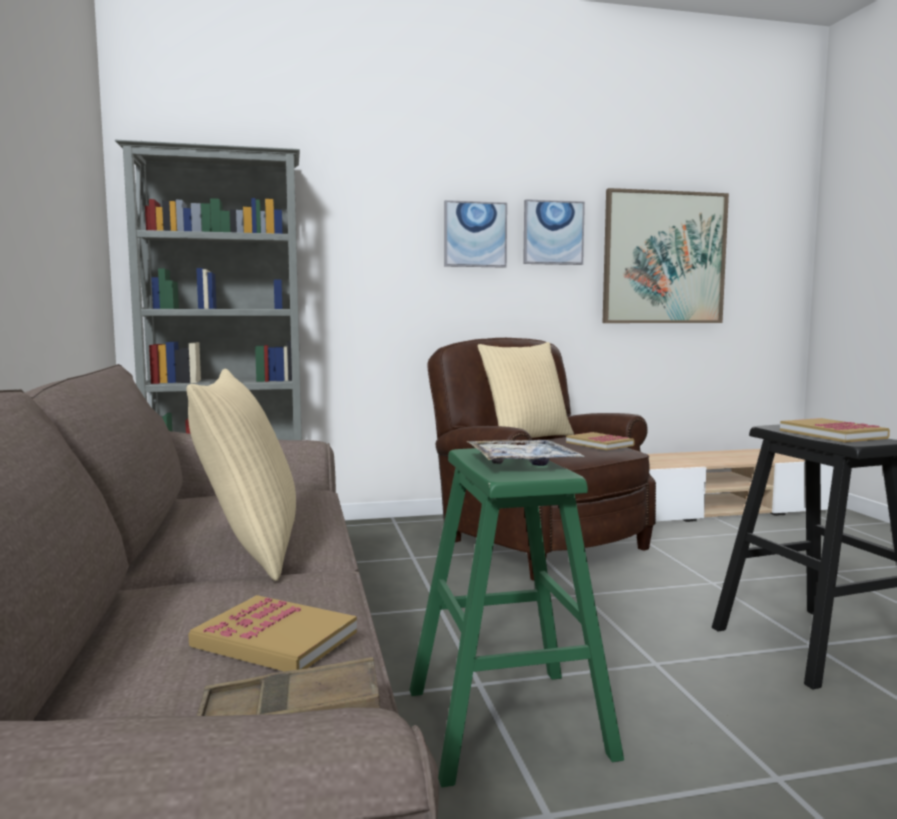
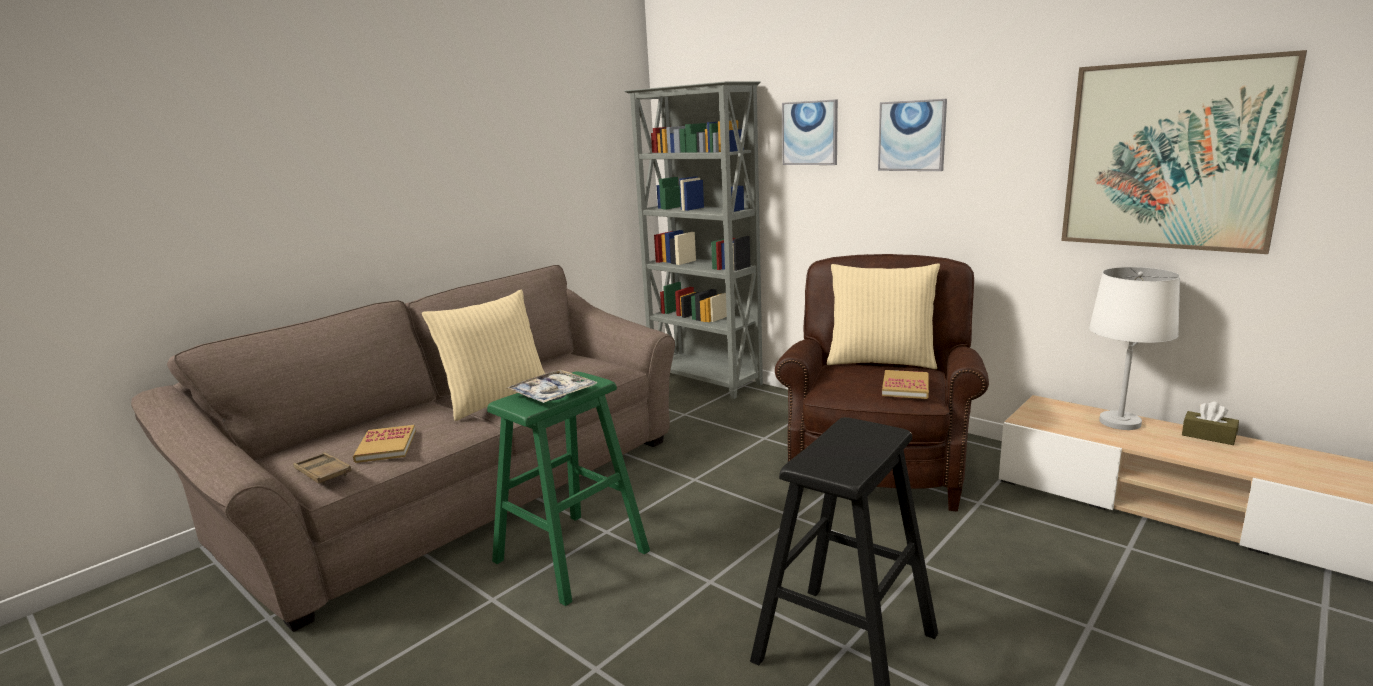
camera: 55 degrees right, 10 degrees up
(553, 233) = (1003, 129): picture -> picture (810, 133)
(669, 457) = (1120, 422): none -> white table lamp
(713, 453) = (1208, 436): none -> brown tissue box
(832, 434) = (845, 450): book -> none

